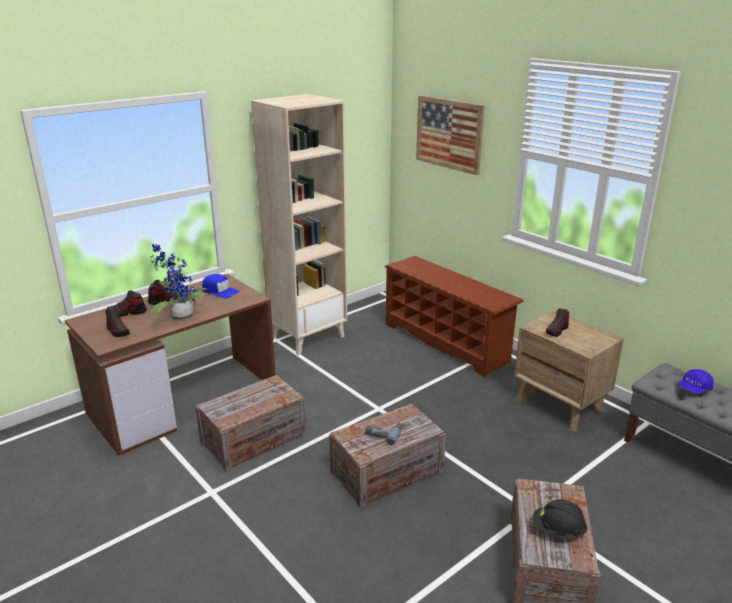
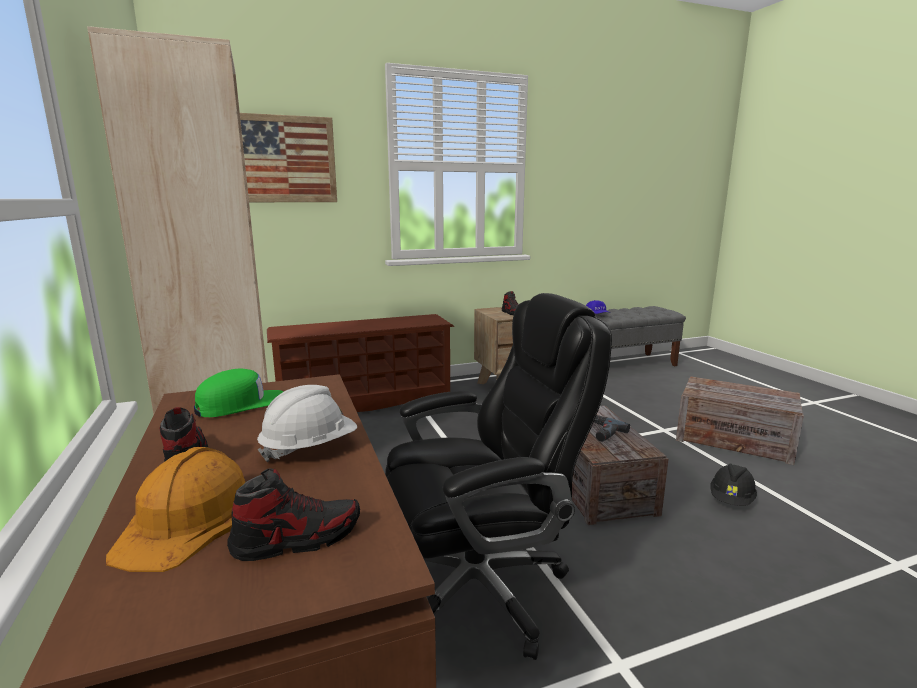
camera: 70 degrees left, 10 degrees down
(127, 313) = (189, 520): shoe -> orange hard hat
(179, 316) = (309, 448): potted plant -> white hard hat
(219, 291) = (242, 404): blue cap -> green cap
(253, 439) = (481, 587): crate -> black office chair
(557, 531) = (753, 394): black hard hat -> black hard hat (731, 500)

